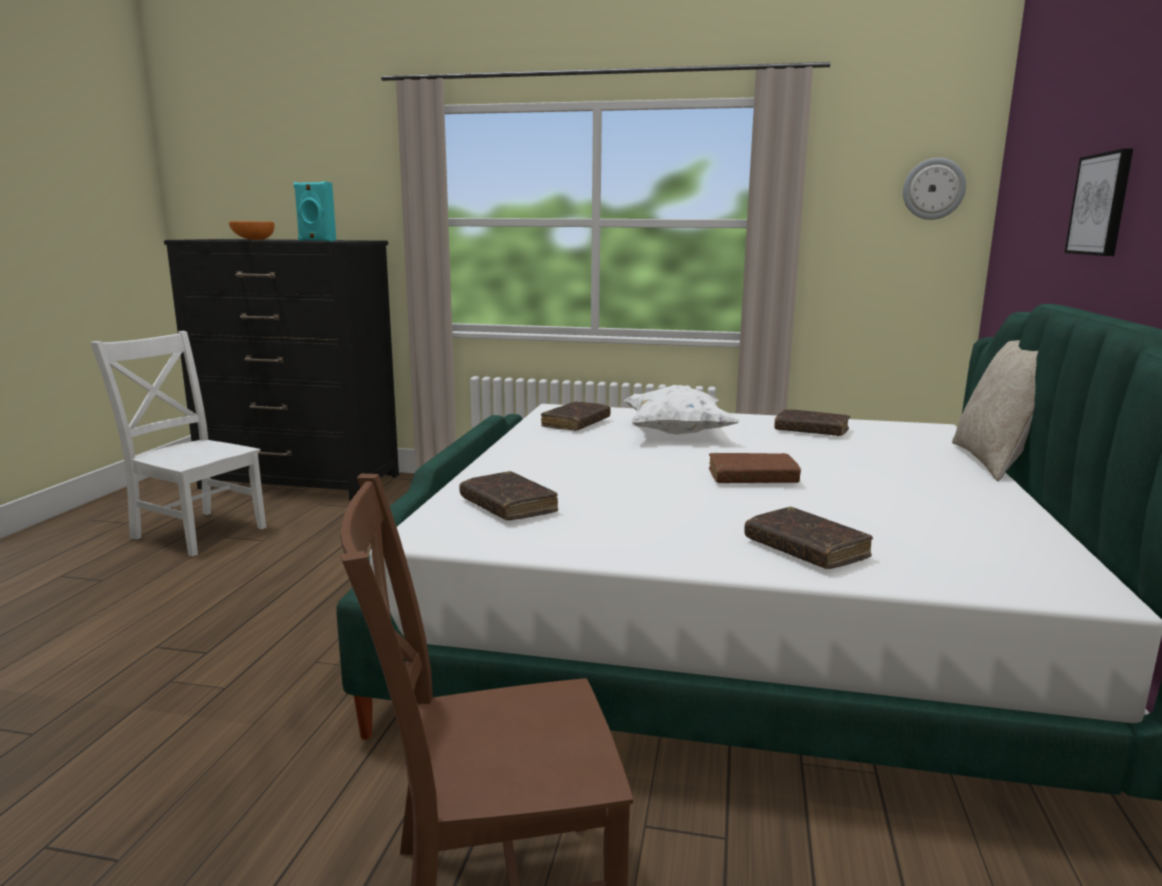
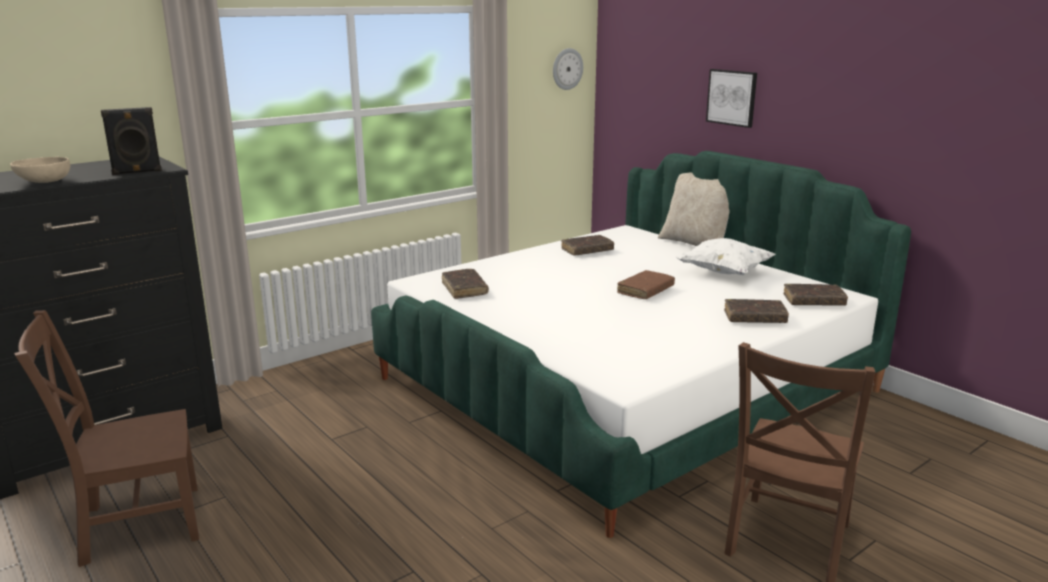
camera: 50 degrees left, 5 degrees up
(196, 531) = (135, 525): white chair -> brown chair
(253, 240) = (43, 182): orange bowl -> beige bowl
(316, 240) = (137, 172): turquoise speaker -> black speaker
(508, 506) = (606, 354): brown book -> brown book (813, 301)
(676, 433) = (535, 276): white pillow -> white pillow (723, 272)

